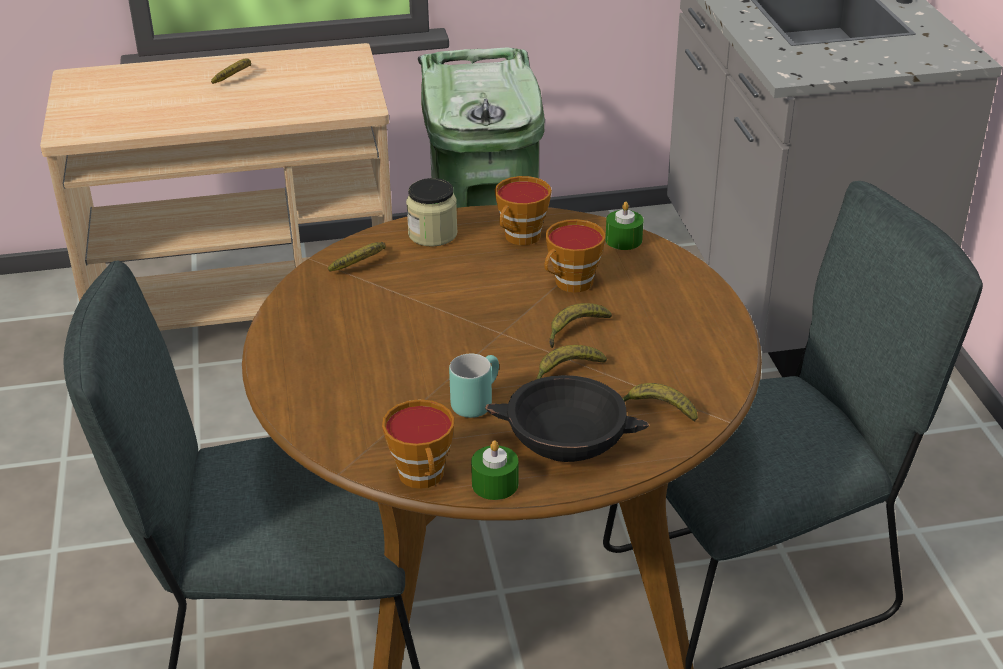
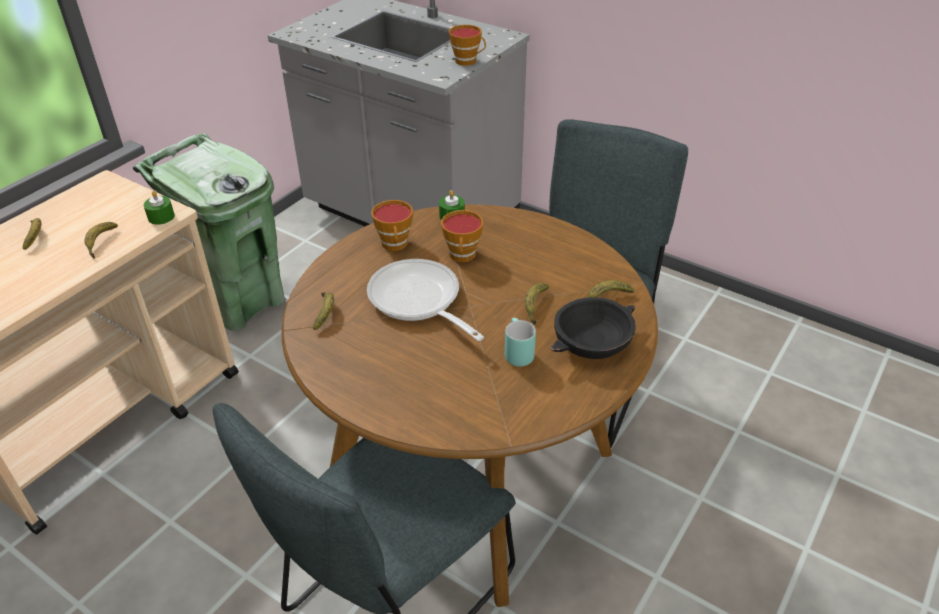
camera: 45 degrees left, 5 degrees up
(423, 477) = (556, 414): cup -> cup (468, 61)
(432, 234) = (341, 271): jar -> none
(459, 301) = (418, 301): none -> frying pan
(495, 484) = (595, 391): green candle -> green candle (161, 217)
(575, 330) = (504, 280): banana -> banana (100, 243)

